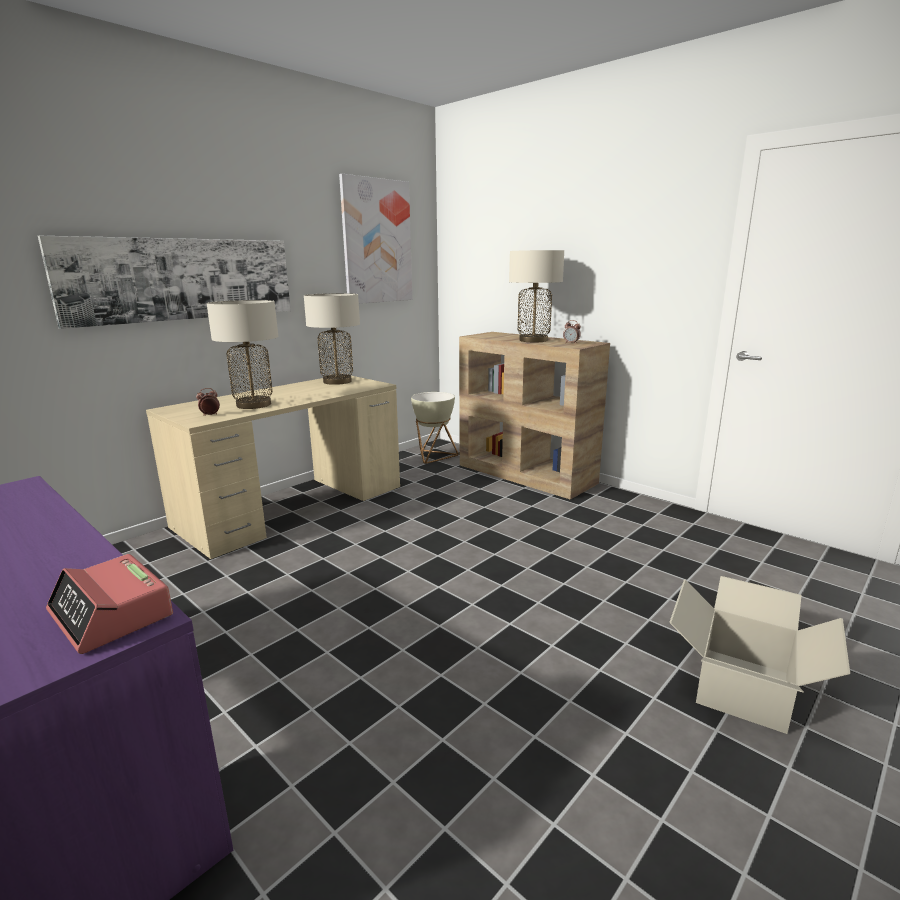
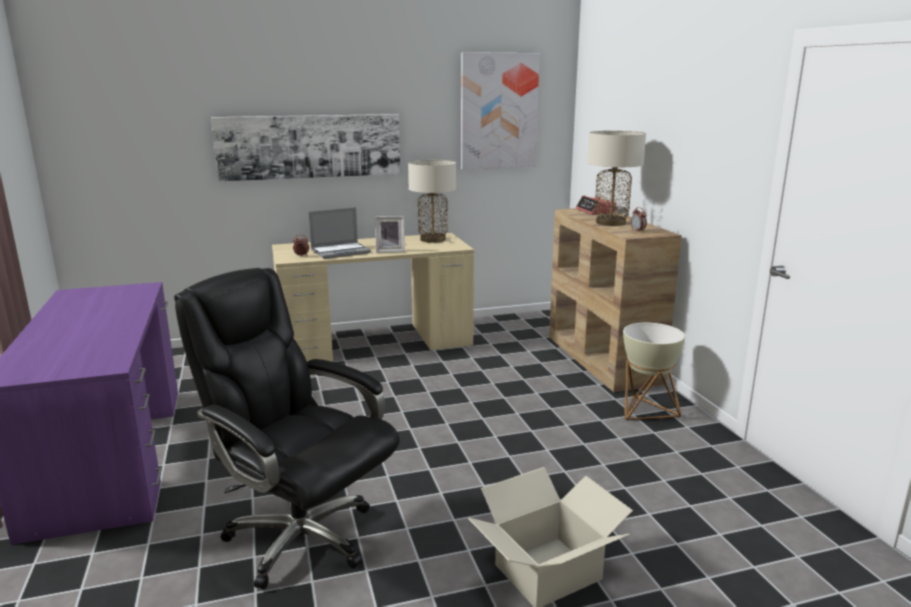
camera: 30 degrees right, 0 degrees up
(111, 614) = (103, 361): alarm clock -> alarm clock (595, 211)
(253, 405) = (341, 252): table lamp -> laptop
(311, 396) = (390, 250): none -> picture frame
(434, 456) = (536, 324): planter -> planter (646, 410)
(477, 769) = (303, 539): none -> black office chair

